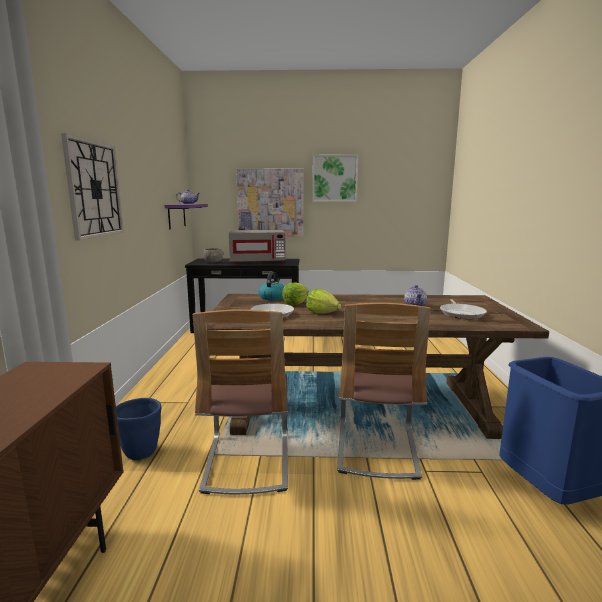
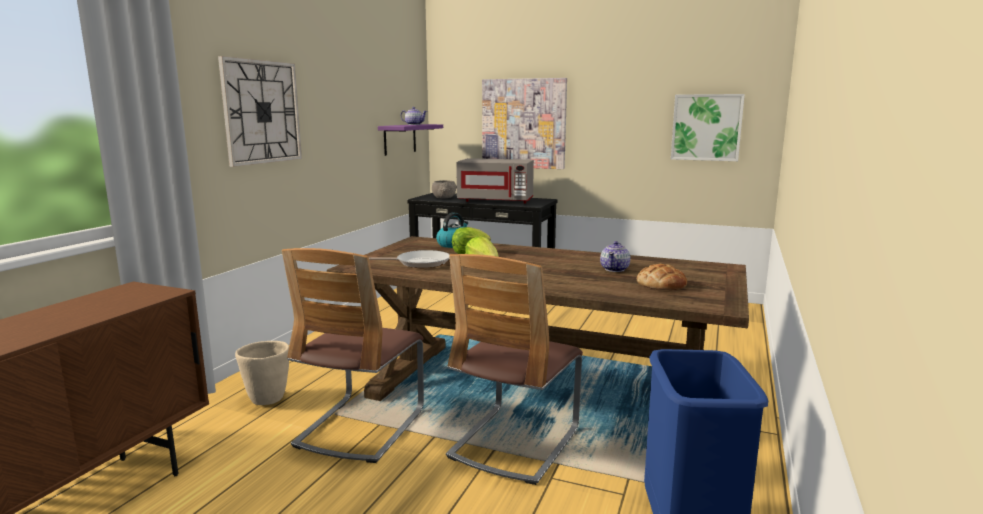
camera: 20 degrees right, 0 degrees up
(140, 452) = (267, 399): blue planter -> beige planter
(335, 178) = (609, 90): picture -> picture (706, 127)
(461, 313) = (661, 284): frying pan -> bread

